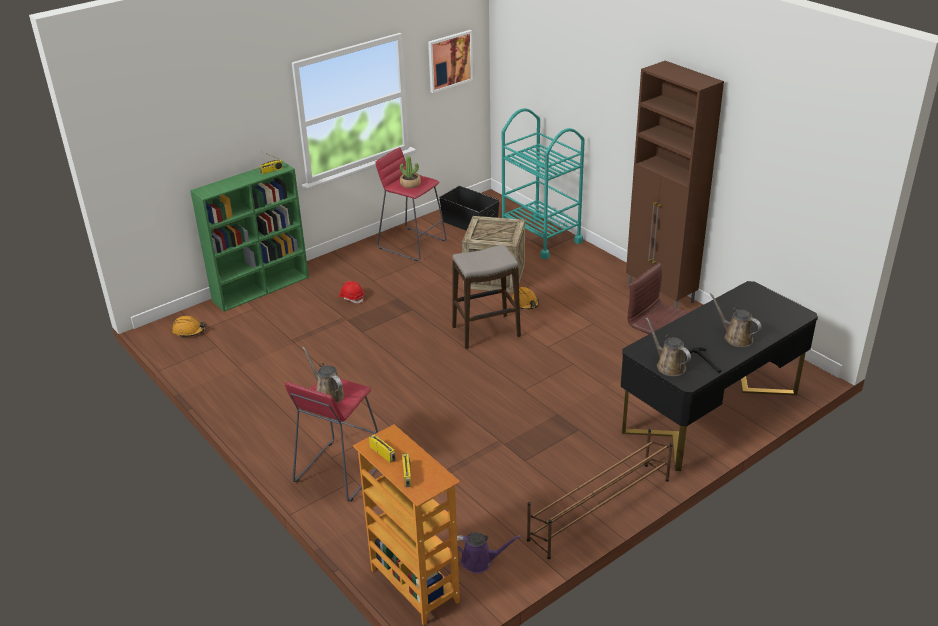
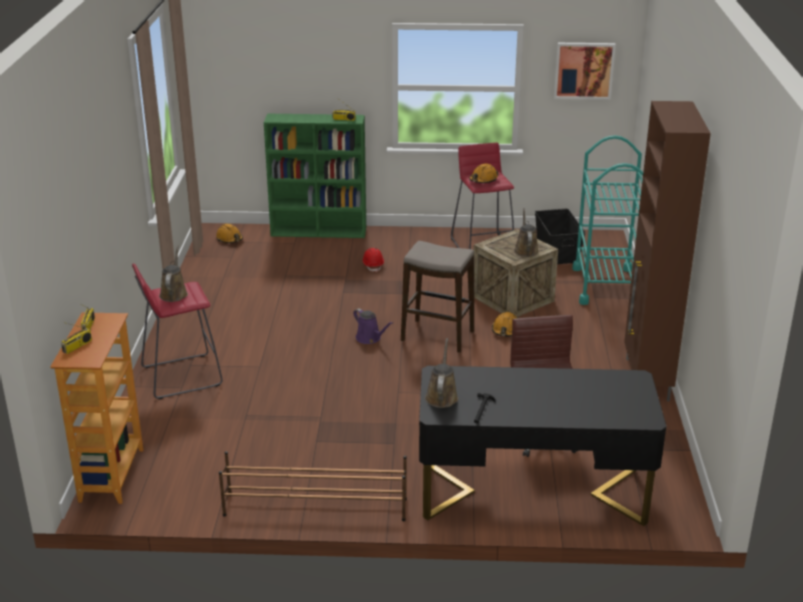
camera: 40 degrees right, 5 degrees down
(410, 184) = (483, 180): potted plant -> orange hard hat
(480, 561) = (176, 487): purple watering can -> purple watering can (370, 338)
(735, 337) = (543, 406): brown watering can -> brown watering can (525, 250)

